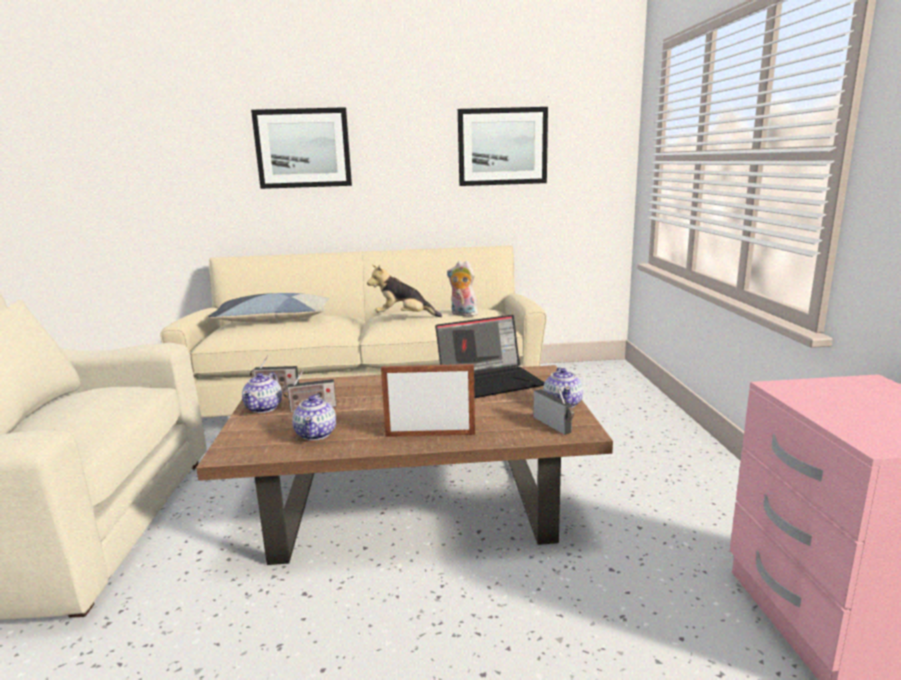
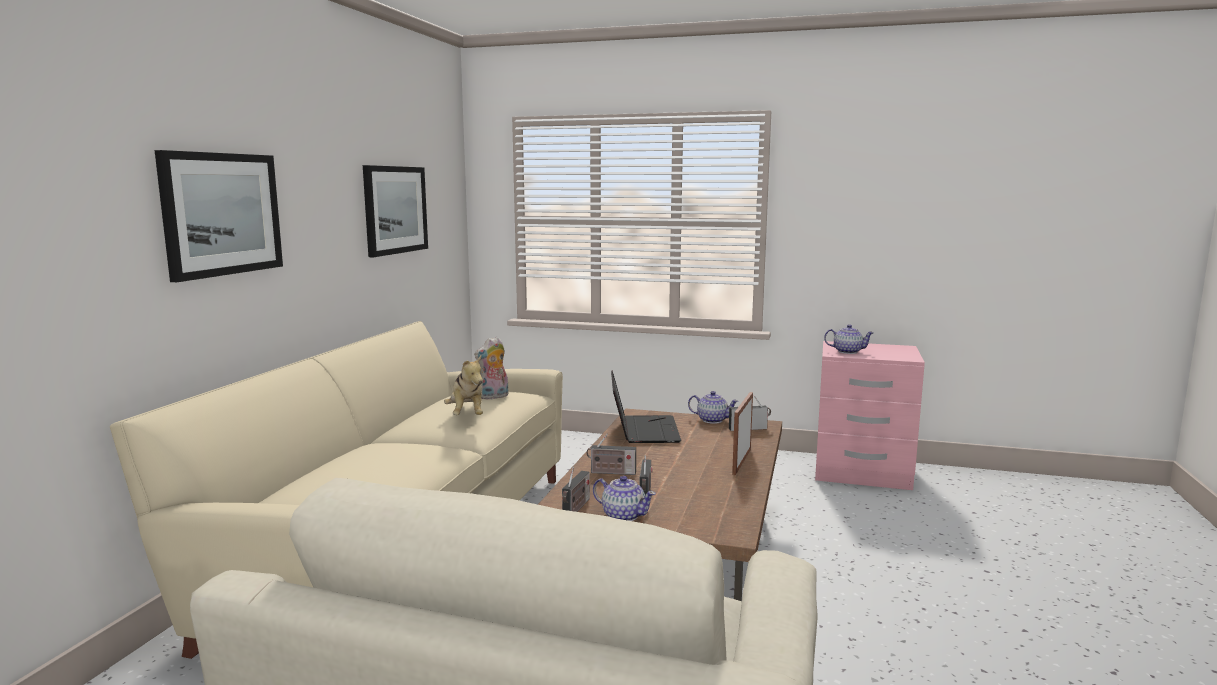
camera: 70 degrees left, 5 degrees down
(273, 320) = (355, 471): pillow -> none
(316, 434) = (712, 497): teapot -> teapot (847, 351)
(361, 388) = (611, 472): none -> radio
(404, 317) = (467, 415): plush toy -> plush toy turned 45 degrees counterclockwise

